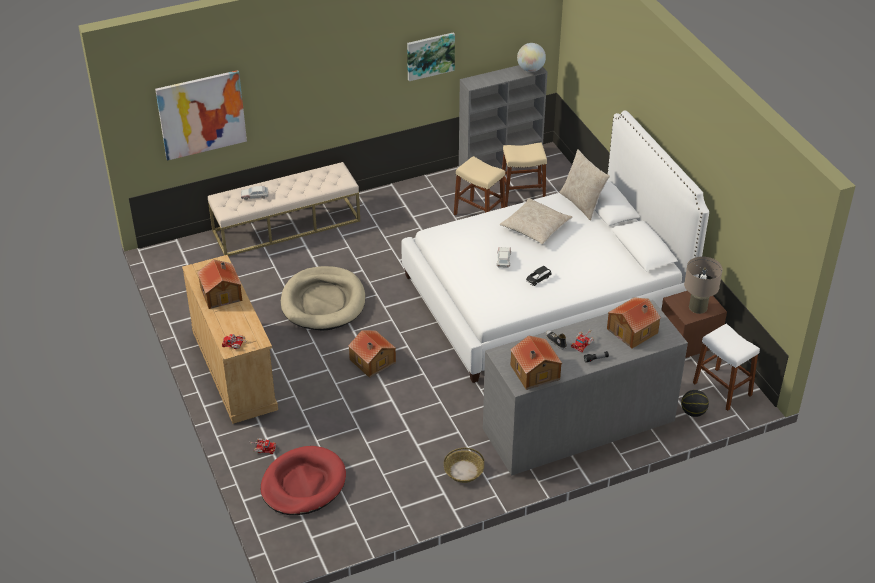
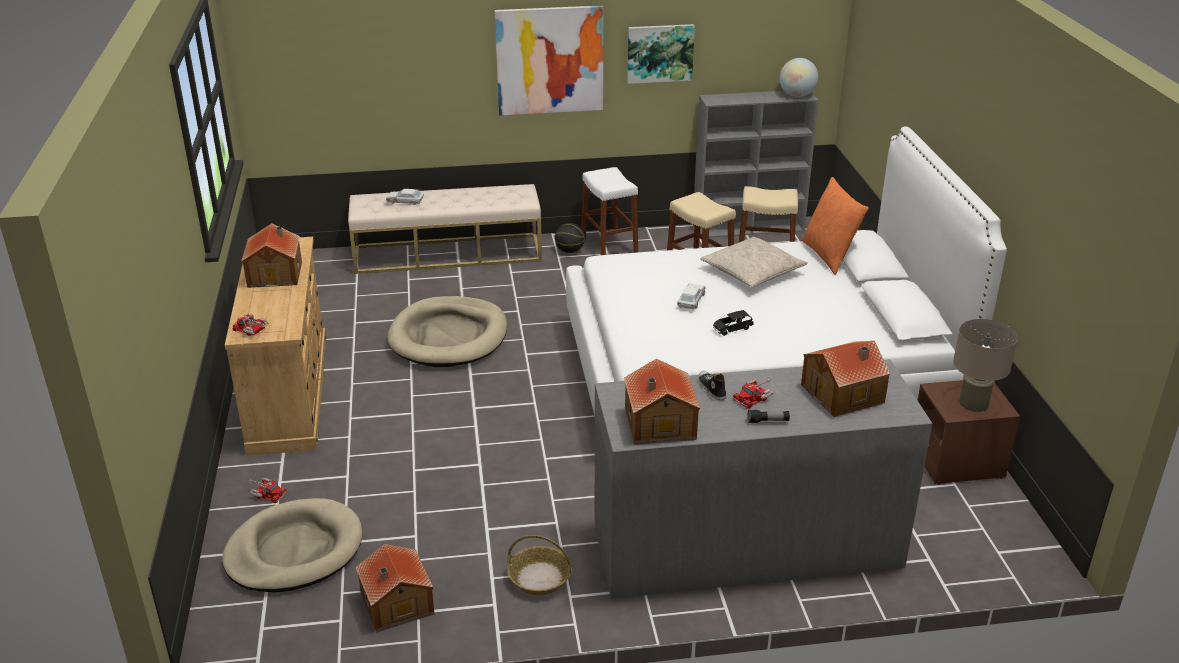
camera: 15 degrees right, 10 degrees down
(201, 114) = (344, 77): picture -> picture (549, 60)
(303, 484) = (294, 551): red dog bed -> beige dog bed
(372, 362) = (476, 413): toy house -> toy house (396, 604)
(582, 203) = (829, 255): beige pillow -> orange pillow
(693, 412) = (939, 561): basketball -> basketball (570, 251)
(722, 389) = (996, 536): white stool -> white stool (609, 246)

